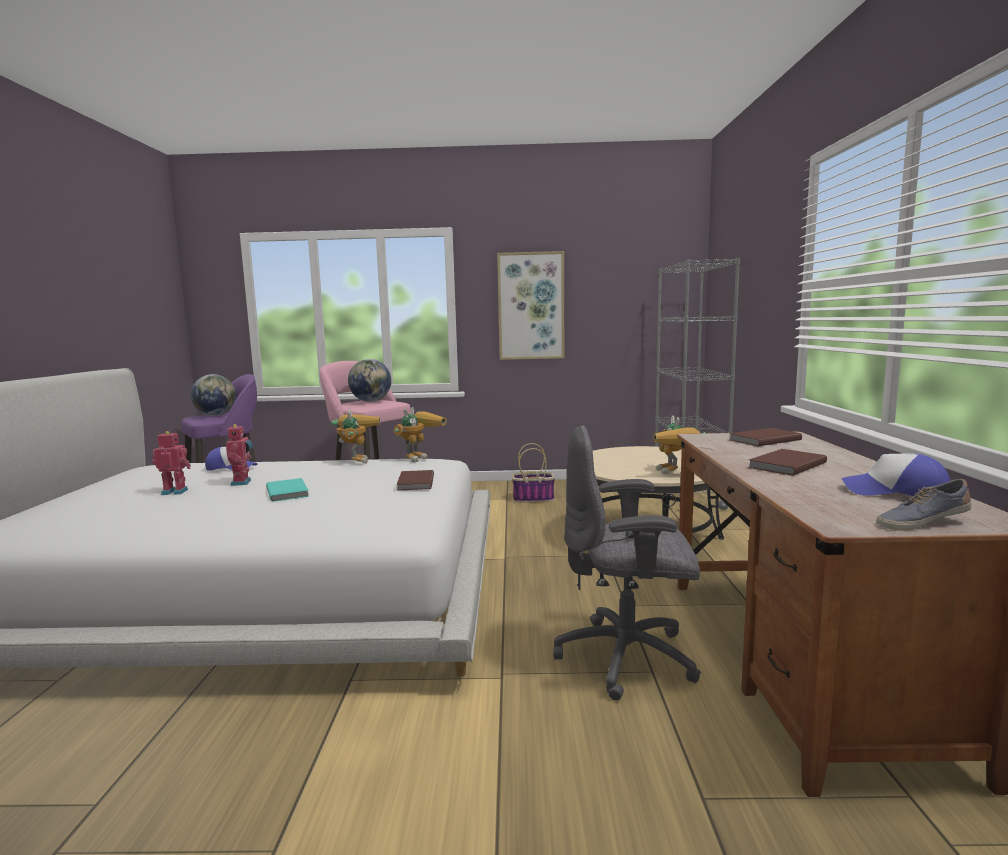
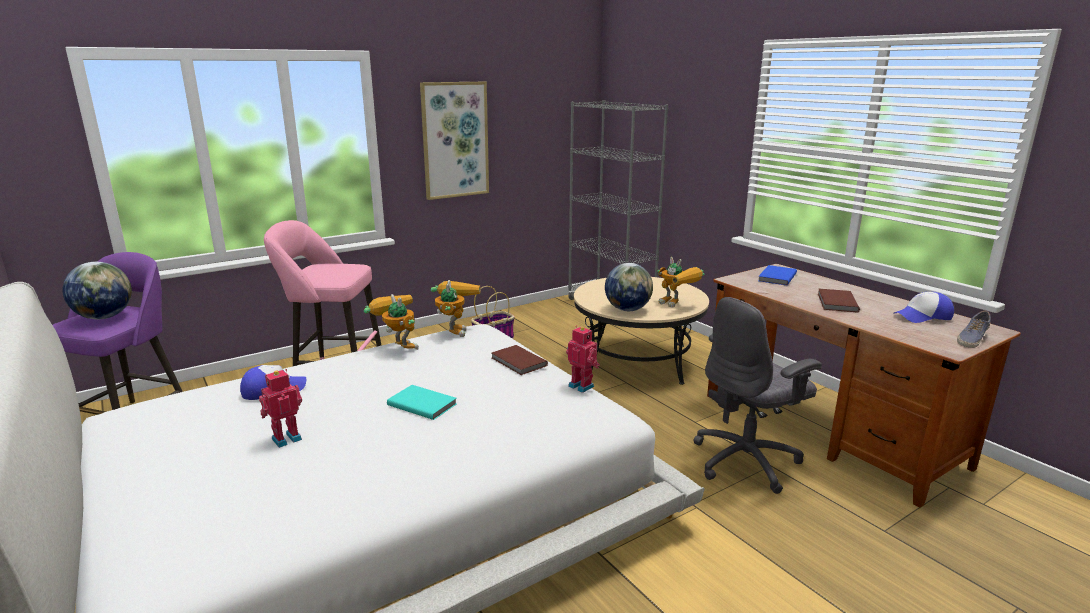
camera: 35 degrees left, 10 degrees up
(242, 482) = (340, 405): toy robot -> toy robot (582, 386)
(371, 401) = (330, 269): globe -> globe (627, 309)
(763, 440) = (776, 277): brown book -> blue book

